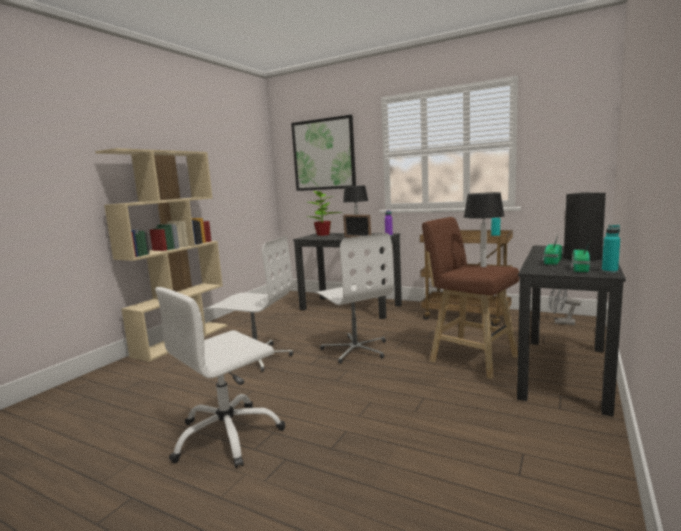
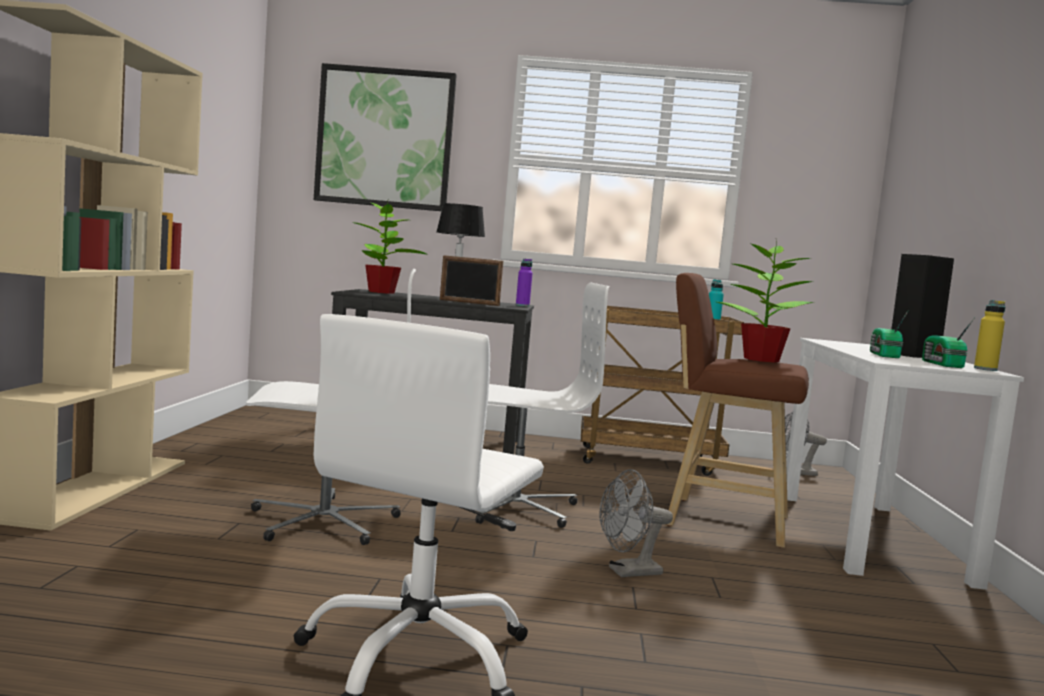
camera: 25 degrees left, 5 degrees down
(355, 349) = (514, 507): white office chair -> white office chair turned 45 degrees counterclockwise
(377, 392) = (628, 572): none -> grey fan
(483, 266) = (760, 359): table lamp -> potted plant
(564, 372) = (870, 536): black desk -> white desk
(609, 271) = (985, 369): turquoise bottle -> yellow bottle

